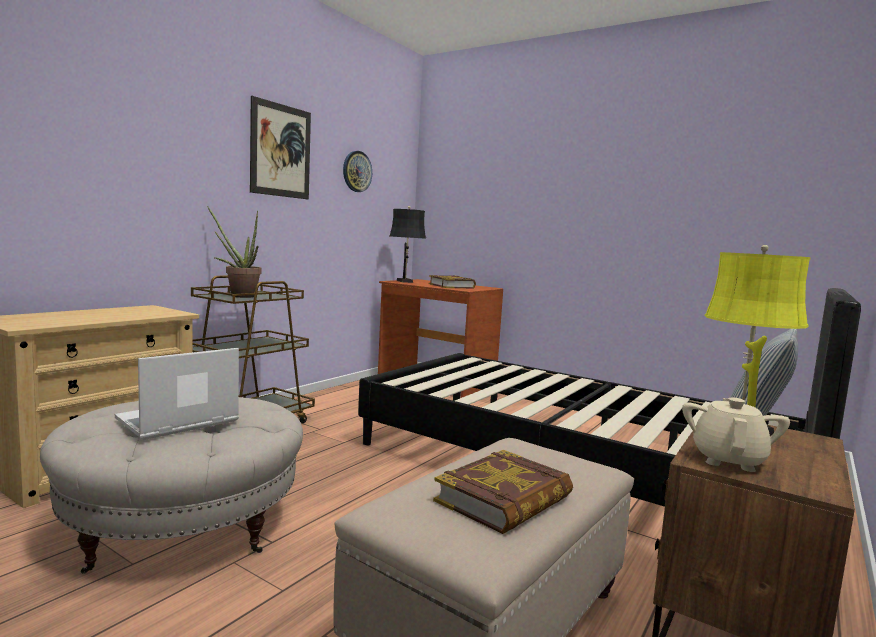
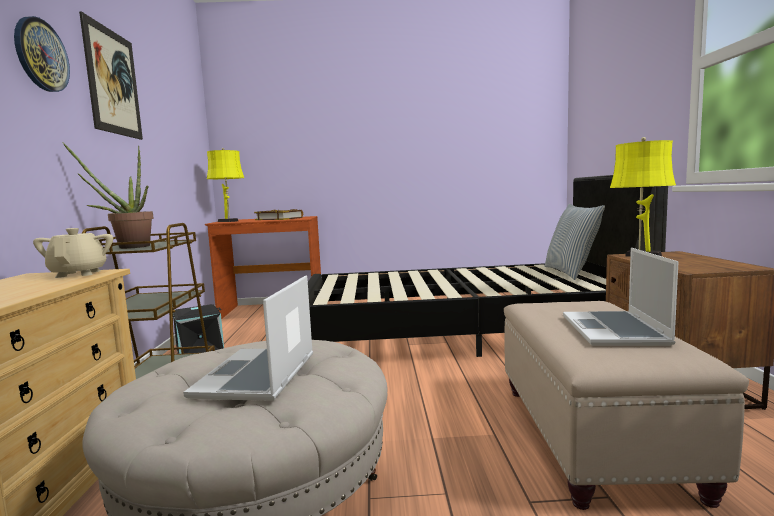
camera: 35 degrees left, 0 degrees up
(325, 402) = (200, 351): none -> black storage box
(357, 171) = (170, 112): wall clock -> wall clock (41, 55)
(405, 281) = (229, 221): black table lamp -> yellow table lamp
(504, 500) = (615, 331): book -> laptop
(728, 460) = (692, 267): beige teapot -> beige teapot (79, 274)

